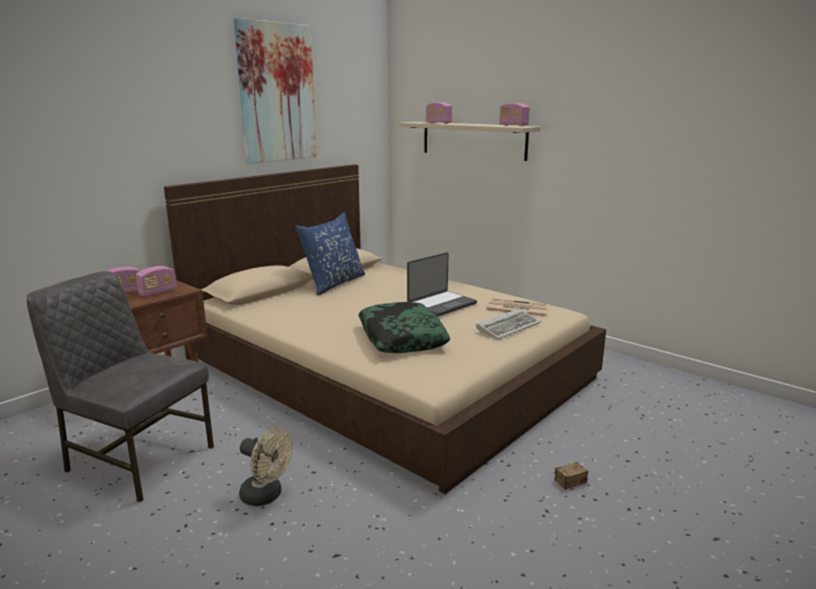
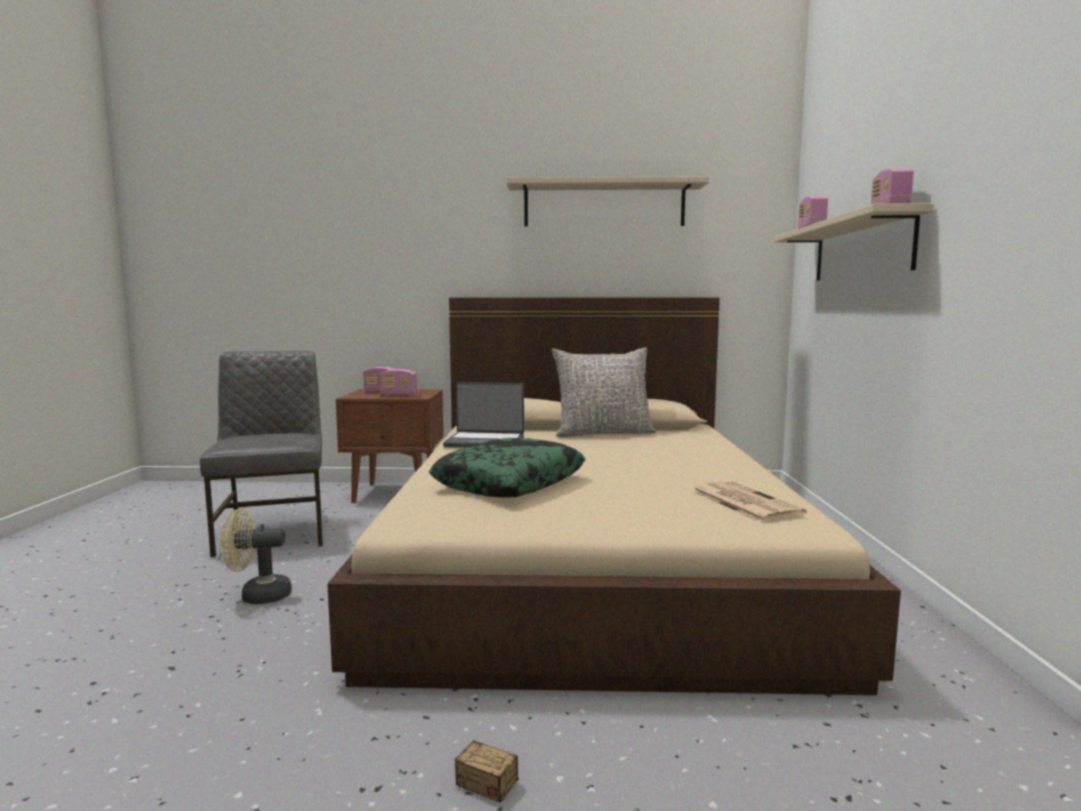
camera: 50 degrees right, 10 degrees down
(266, 496) = (257, 596): beige fan -> beige fan turned 90 degrees clockwise
(277, 93) = (604, 205): picture -> beige shelf
(334, 283) = (603, 433): blue pillow -> grey pillow
(441, 304) = (653, 472): laptop -> laptop (485, 442)
(509, 326) = (665, 513): keyboard -> none

